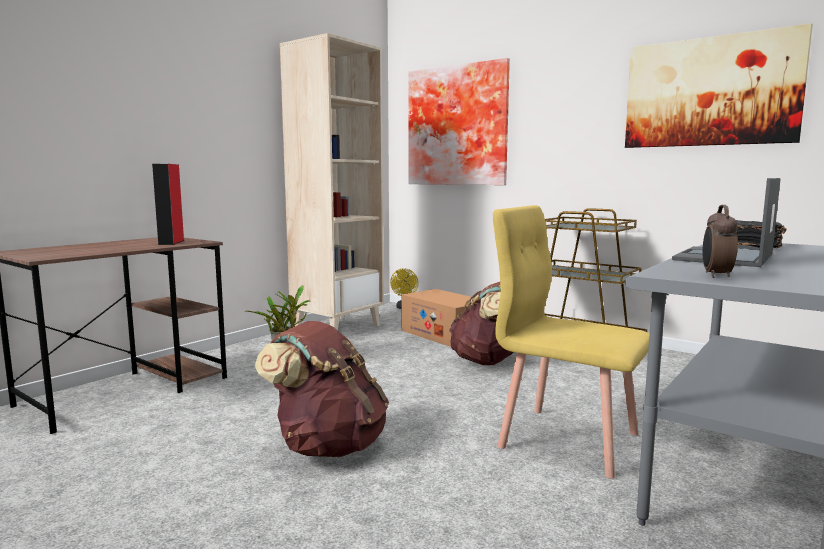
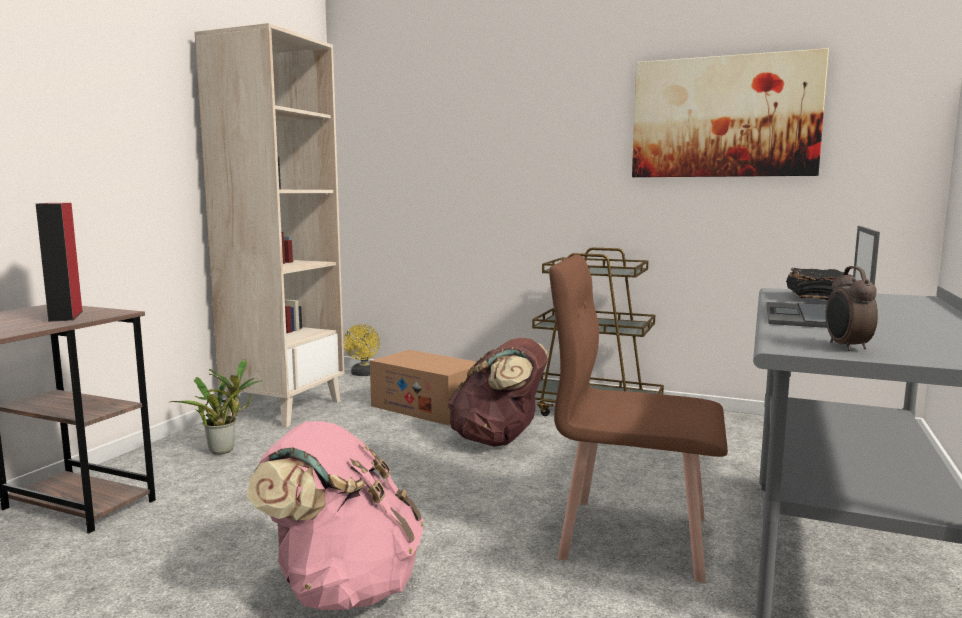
camera: 15 degrees left, 0 degrees up
(327, 446) = (343, 588): brown backpack -> pink backpack
(458, 126) = (426, 146): picture -> none
(568, 439) = (633, 536): yellow chair -> brown chair

